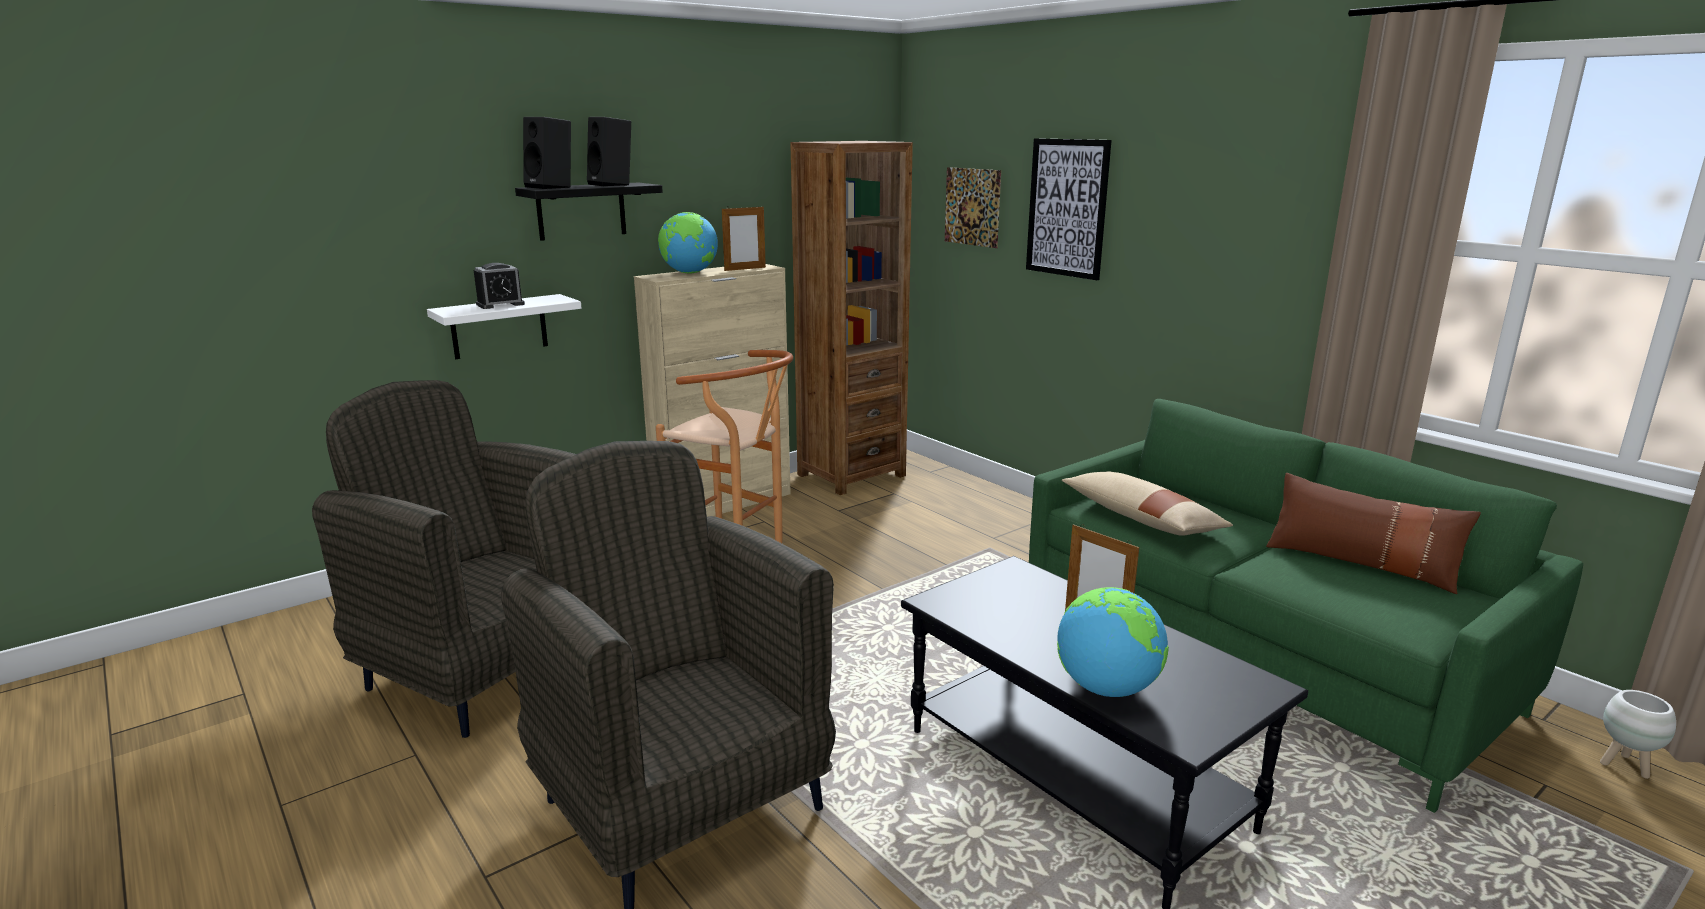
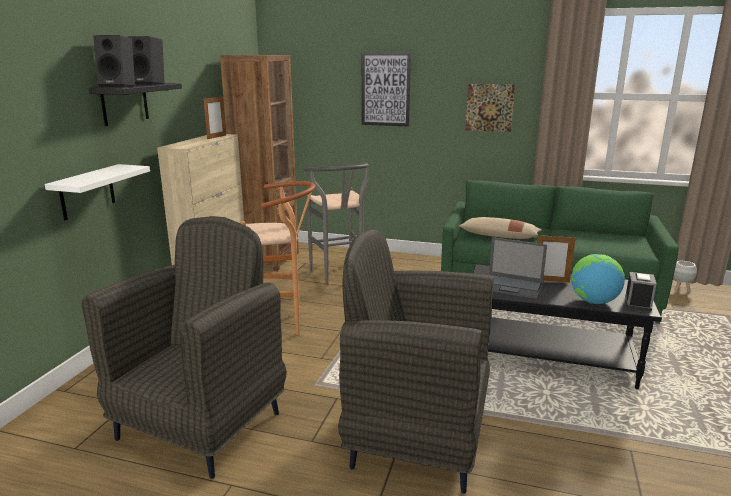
camera: 35 degrees left, 0 degrees up
(484, 669) = (202, 424): grey armchair -> grey armchair turned 120 degrees clockwise
(500, 304) = (97, 174): alarm clock -> alarm clock (638, 303)
(689, 273) = (189, 142): globe -> none
(915, 527) = (339, 276): none -> grey stool
(972, 207) = (319, 92): picture -> picture (489, 107)
(1004, 612) = (512, 286): none -> laptop
(1361, 562) = (592, 234): brown pillow -> none

